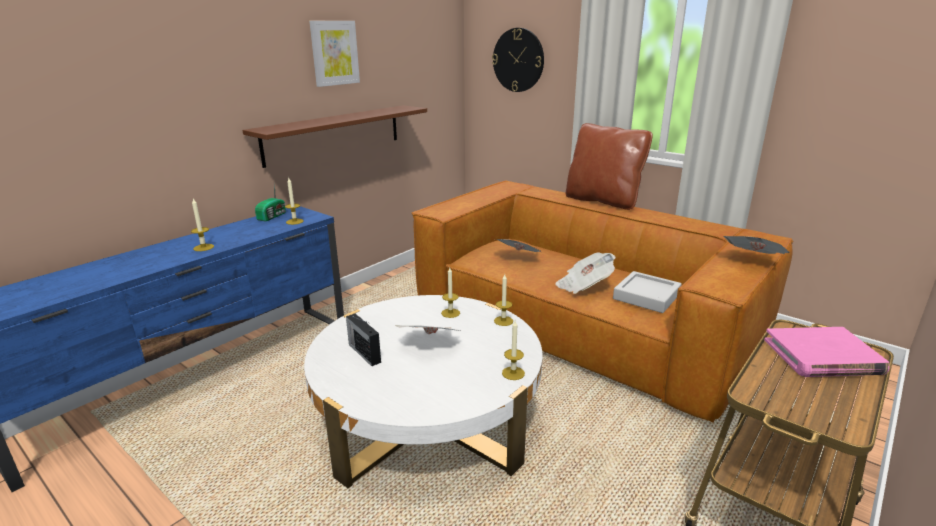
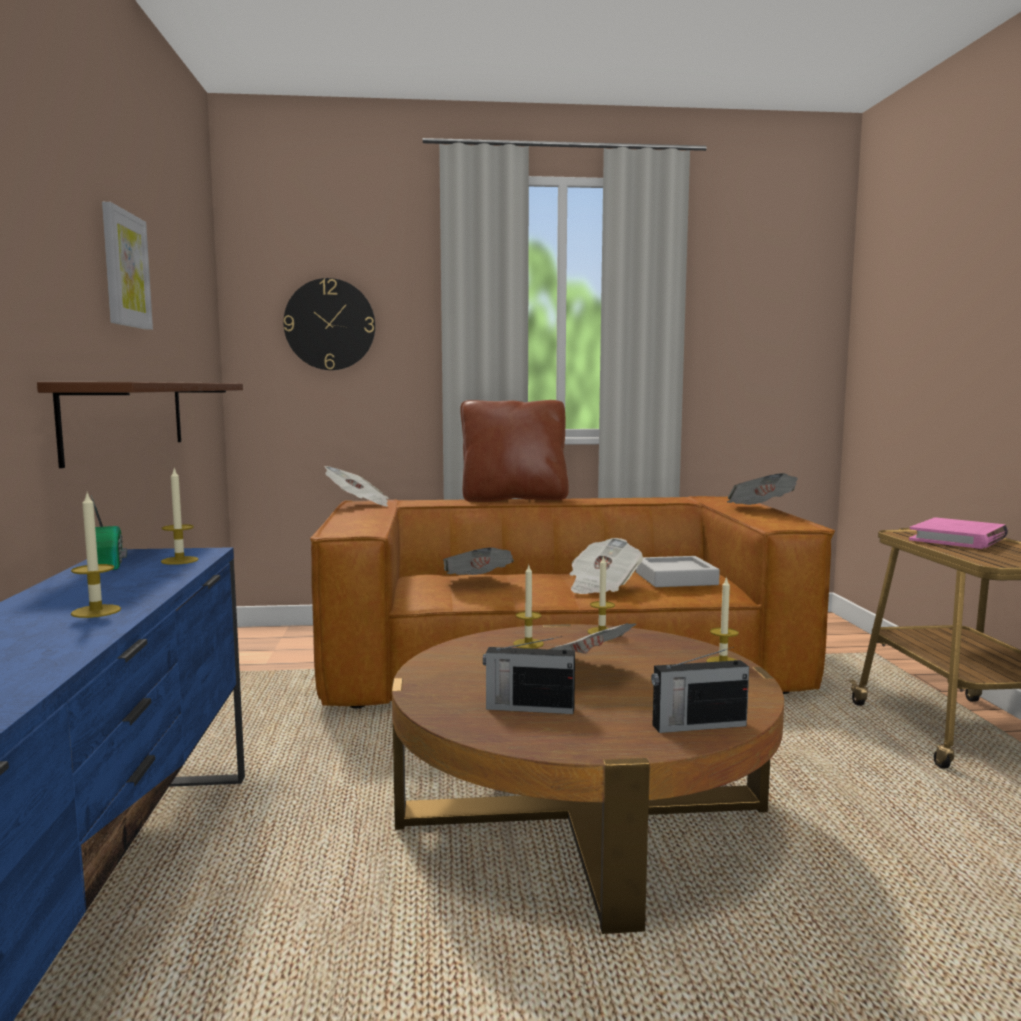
camera: 45 degrees left, 15 degrees down
(401, 403) = (697, 725): none -> radio
(428, 419) = (582, 813): white coffee table -> brown coffee table
(500, 186) = (359, 504): none -> newspaper

